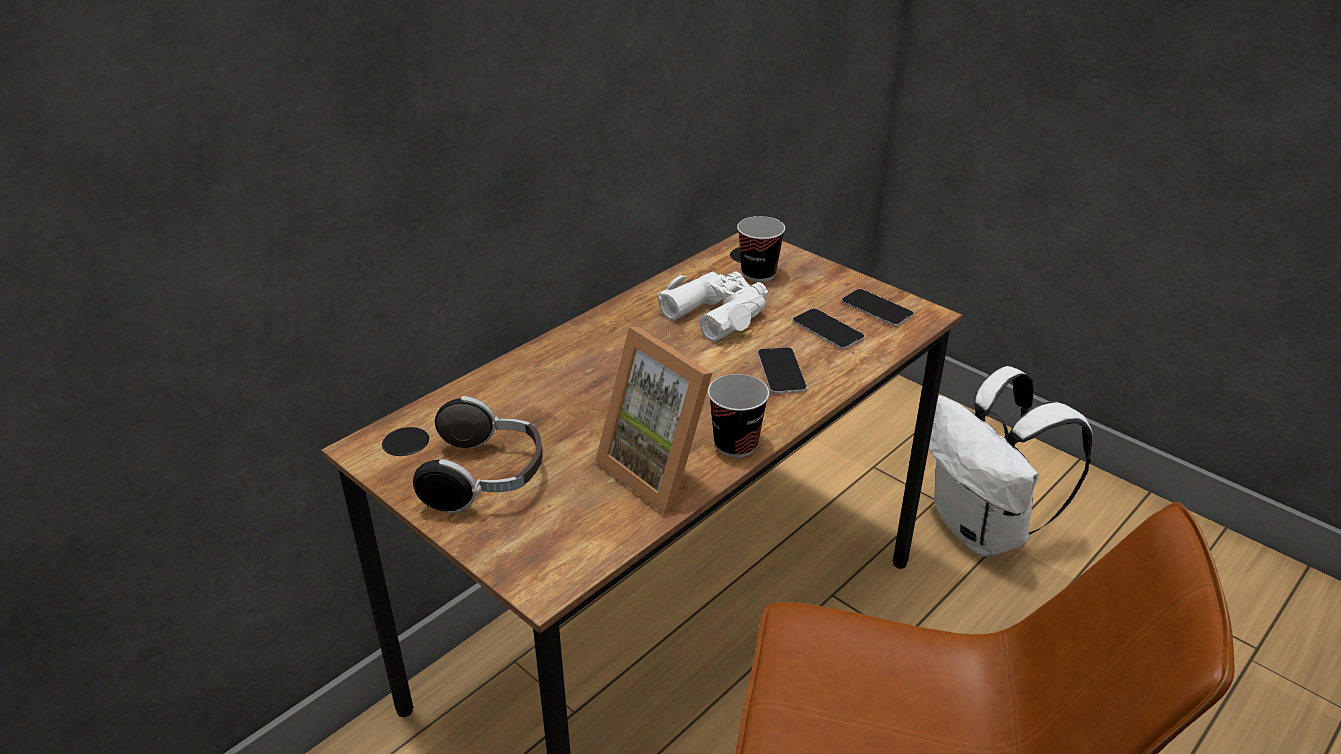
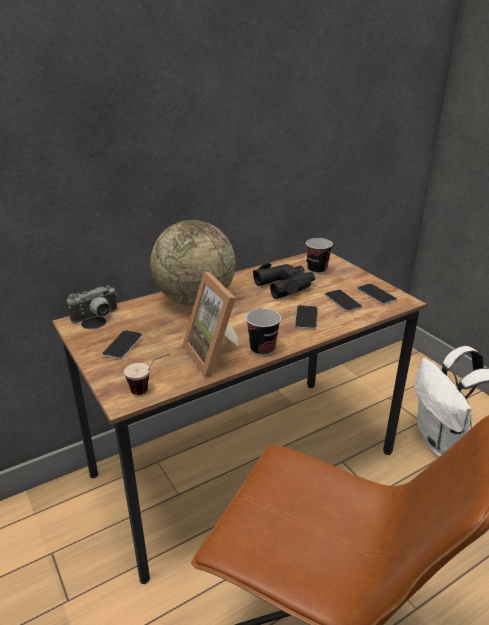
camera: 15 degrees right, 5 degrees down
(407, 430) = (97, 317): none -> camera
(486, 478) = (123, 345): headphones -> phone
(571, 365) = (195, 299): none -> globe
(579, 555) = (149, 389): none -> cup
(718, 313) = (285, 285): white binoculars -> black binoculars

